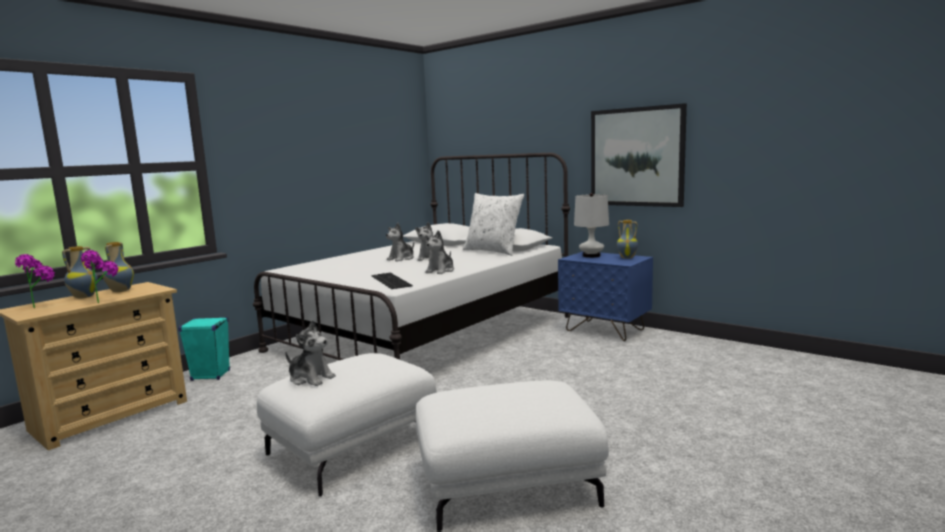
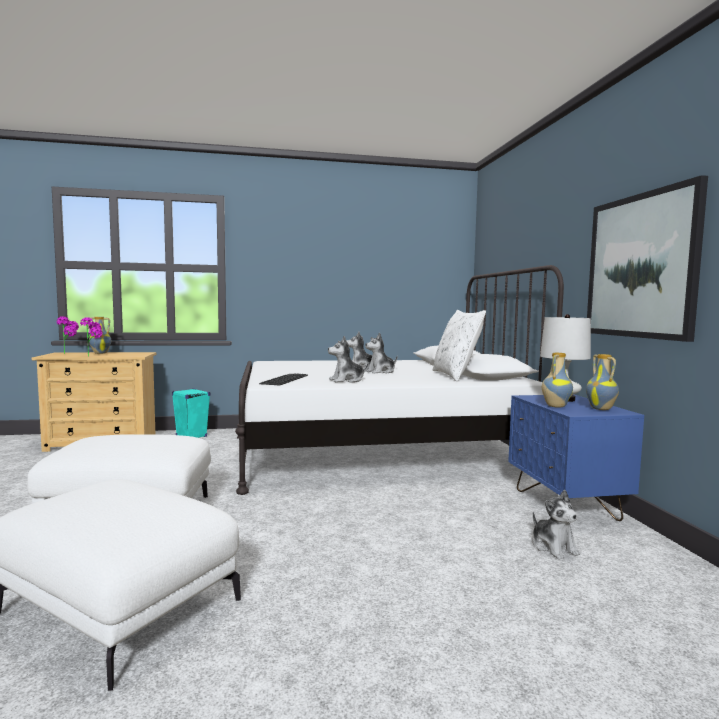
camera: 40 degrees right, 5 degrees down
(120, 291) = (124, 353): vase -> vase (555, 406)
(311, 378) = (100, 439): plush toy -> plush toy (554, 547)

